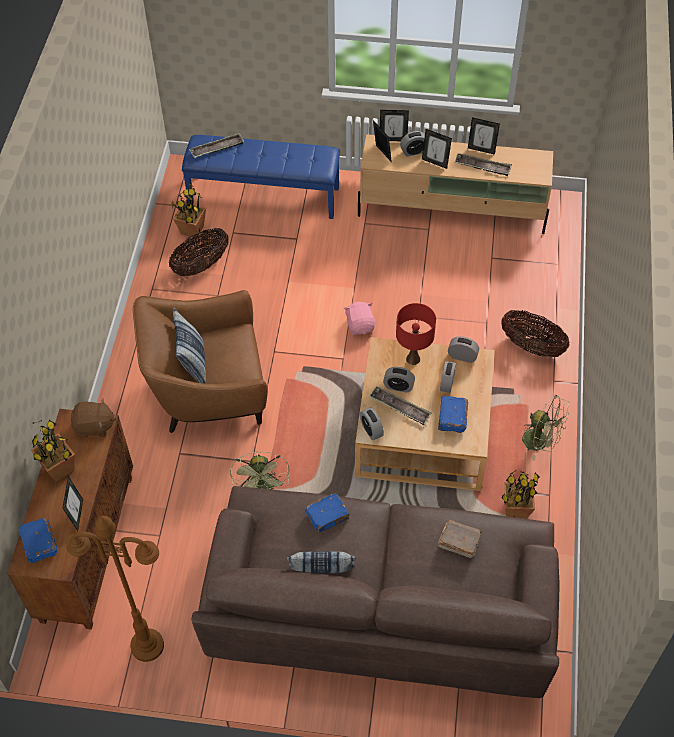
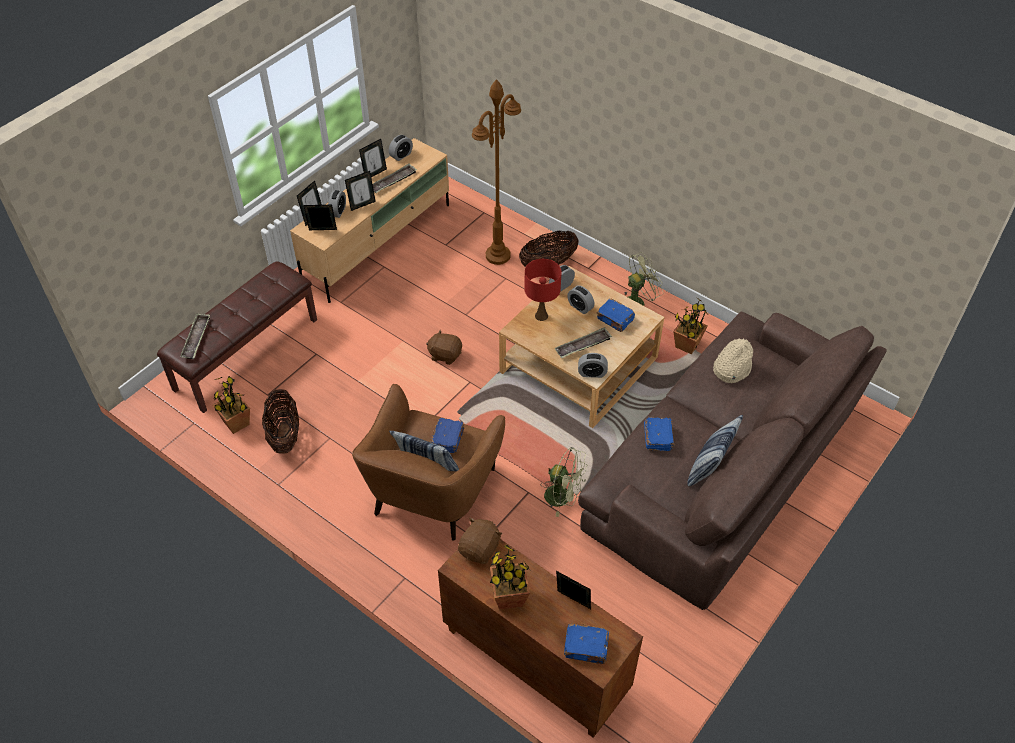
camera: 60 degrees left, 5 degrees down
(147, 646) = (667, 655): brown floor lamp -> brown floor lamp (497, 256)
(229, 362) = (448, 439): none -> blue book
(264, 195) = (246, 353): blue bench -> brown bench
(360, 325) = (445, 355): pink plush toy -> brown plush toy
(398, 386) = (561, 337): alarm clock -> alarm clock (401, 155)
(458, 542) = (731, 368): brown book -> beige hat

